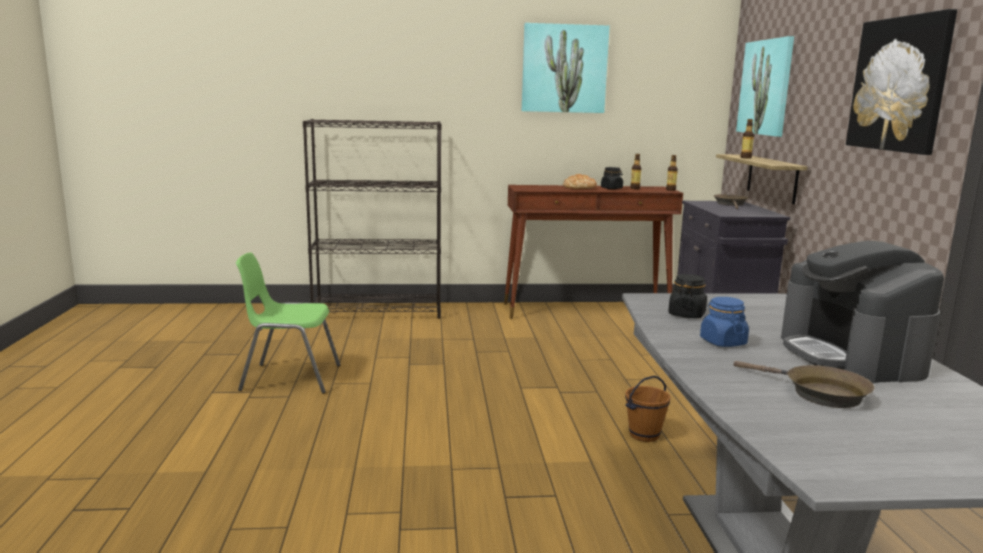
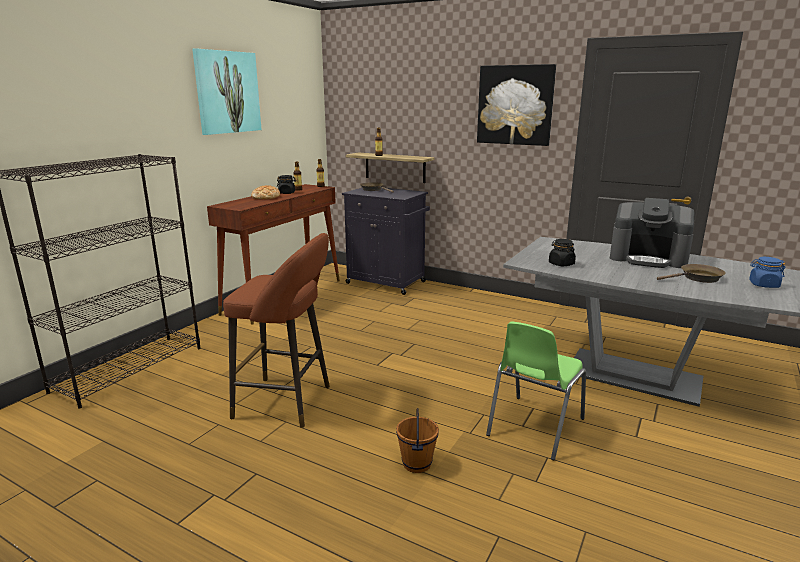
camera: 55 degrees left, 5 degrees up
(289, 378) = (213, 462): green chair -> green chair (533, 427)
(400, 374) = (288, 402): none -> brown stool
(644, 435) = (485, 353): brown bucket -> brown bucket (416, 464)
(722, 342) = (615, 271): blue jar -> blue jar (763, 285)
(765, 87) = (372, 103): picture -> none

